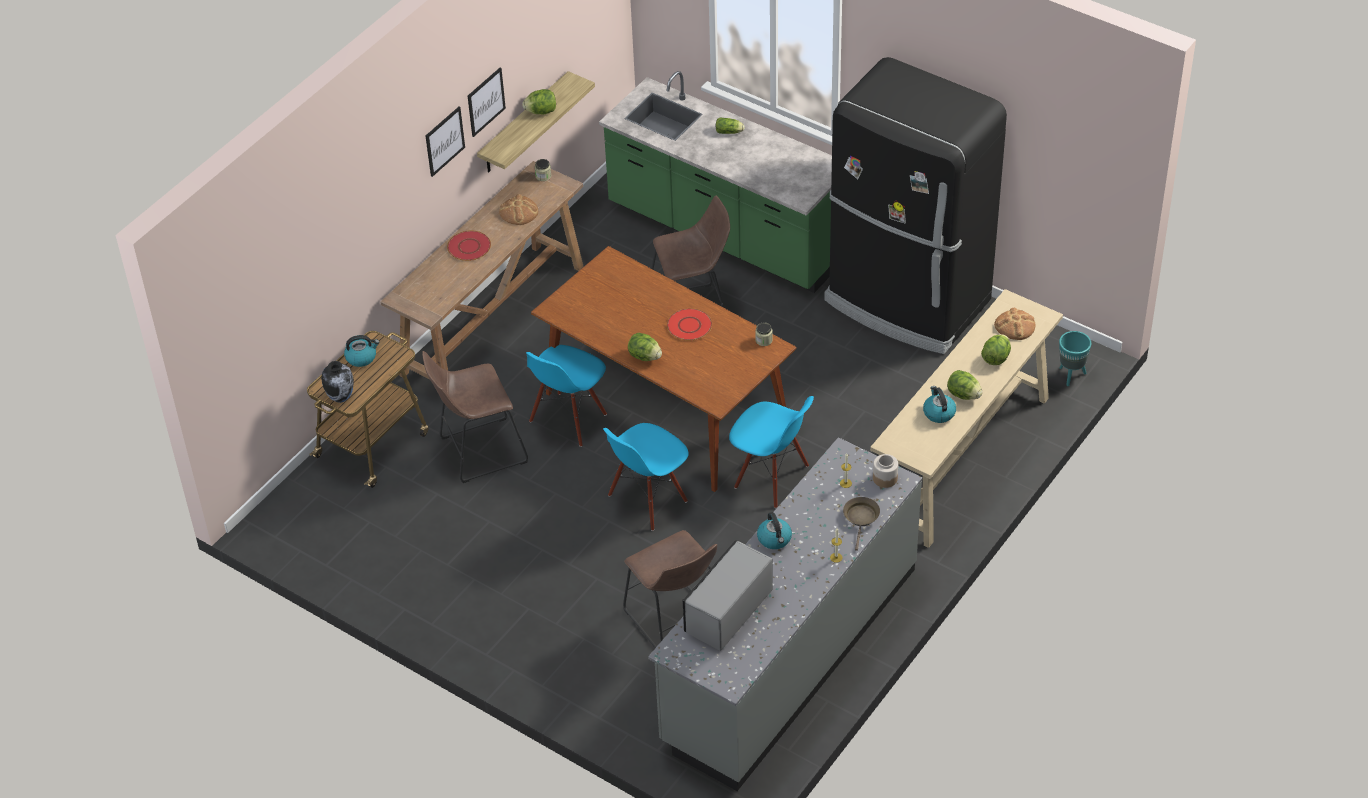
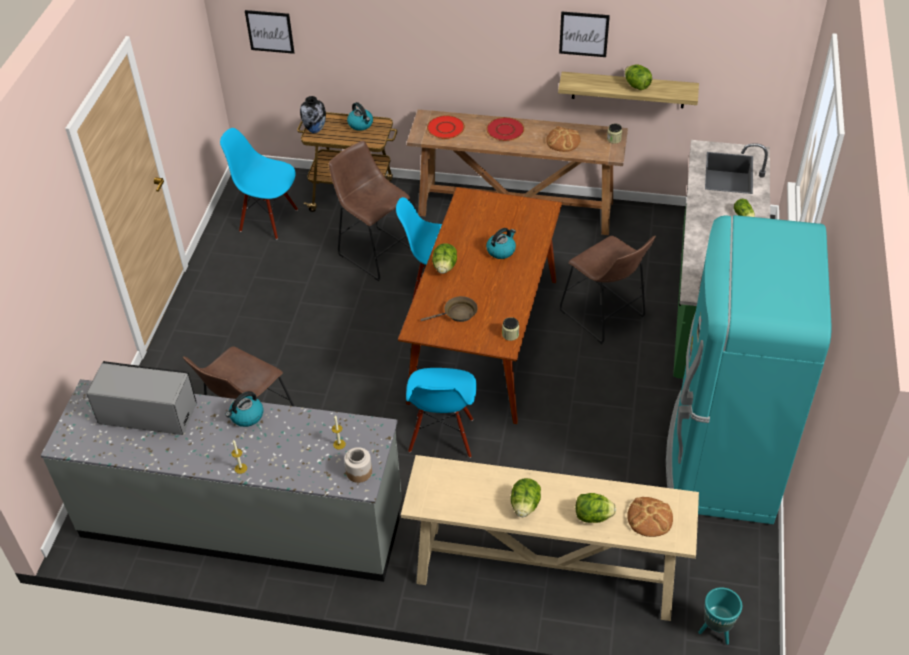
camera: 65 degrees right, 0 degrees up
(444, 141) = (524, 32): picture -> picture (270, 31)
(648, 500) = (375, 365): blue chair -> blue chair (269, 219)
(689, 325) = (498, 281): red plate -> red plate (445, 128)
(861, 518) = (298, 471): brown frying pan -> brown frying pan (457, 314)
(907, 302) = (720, 459): black fridge -> turquoise fridge
(938, 413) = (488, 493): kettle -> kettle (501, 250)

